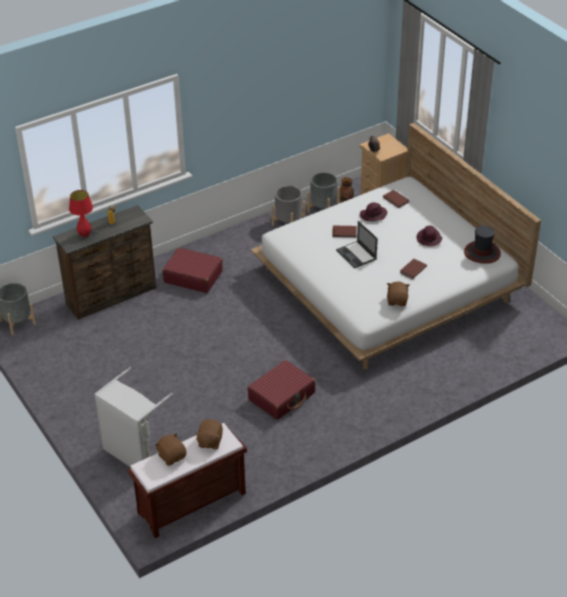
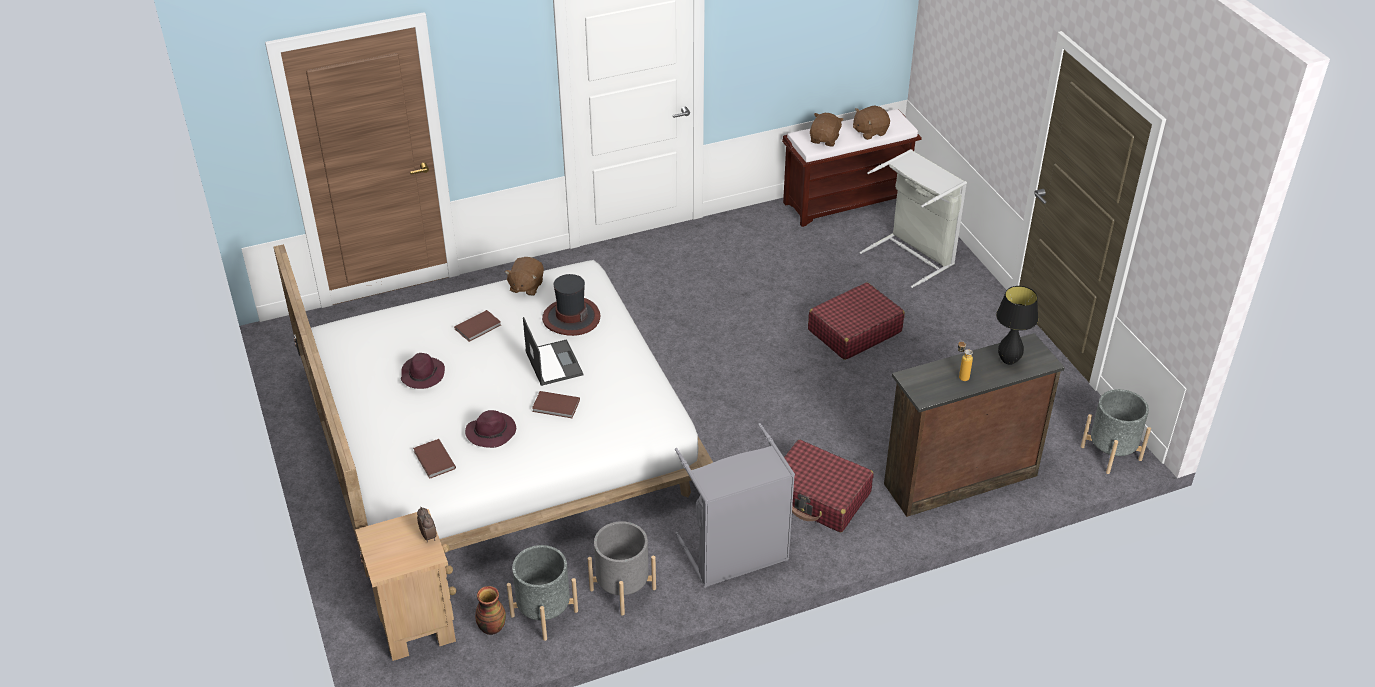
camera: 170 degrees left, 0 degrees up
(84, 235) = (1008, 361): red table lamp -> black table lamp
(172, 456) = (869, 132): brown plush toy -> brown plush toy turned 90 degrees clockwise
(234, 243) = (736, 556): none -> grey laundry basket
(282, 396) = (715, 295): red suitcase -> red suitcase (854, 331)
(482, 253) = (354, 340): hat -> hat (571, 318)

